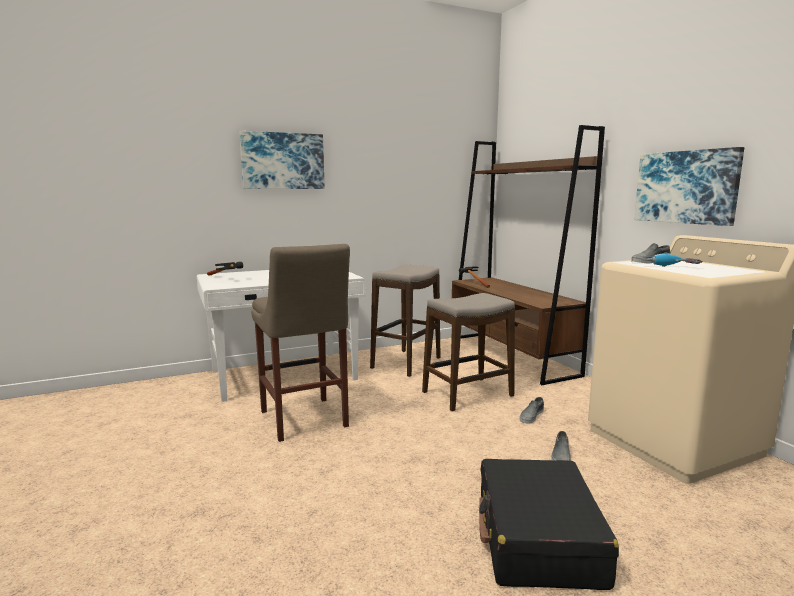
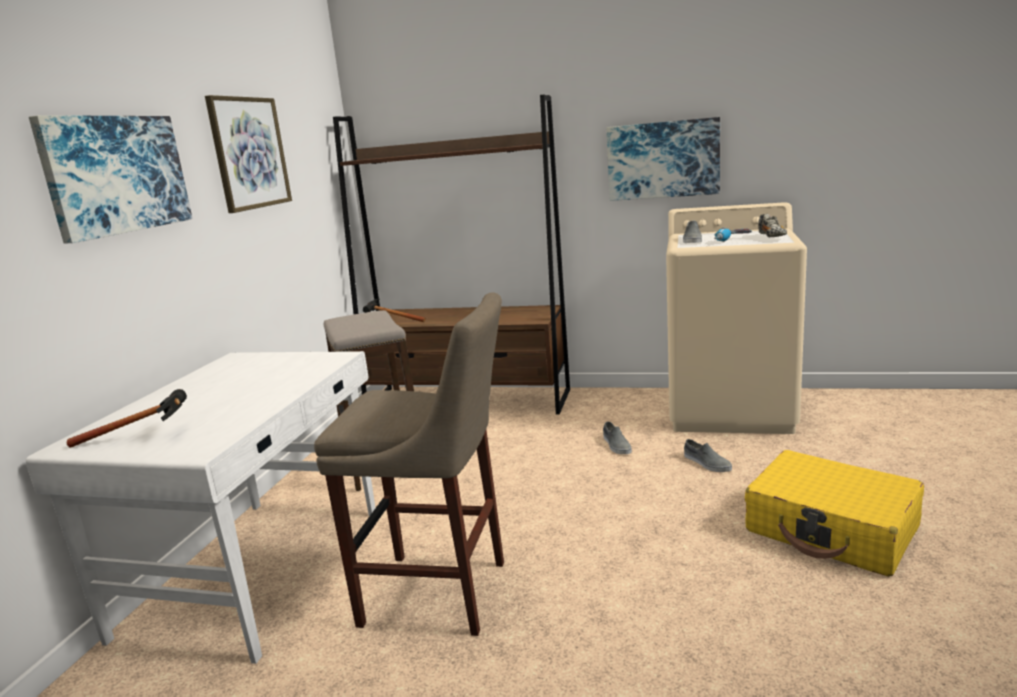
camera: 50 degrees left, 5 degrees up
(387, 158) = (249, 153): none -> picture
(468, 394) = (525, 457): stool -> none
(538, 539) = (831, 529): black suitcase -> yellow suitcase
(715, 272) = (772, 237): none -> shoe

